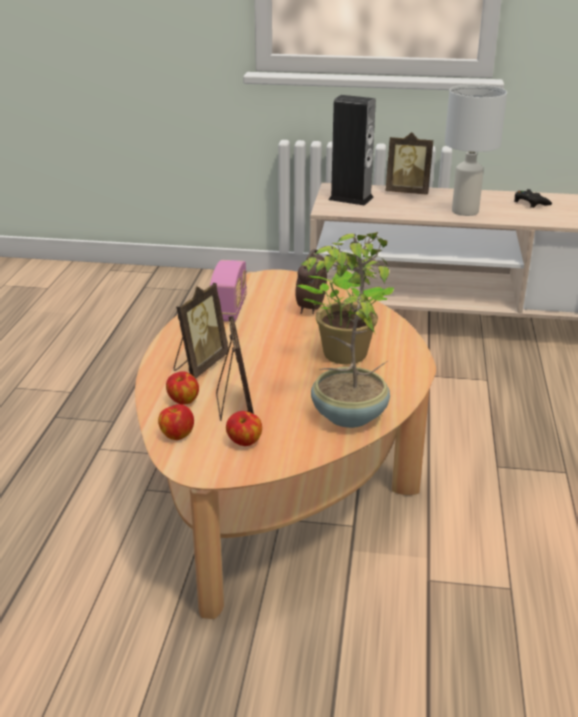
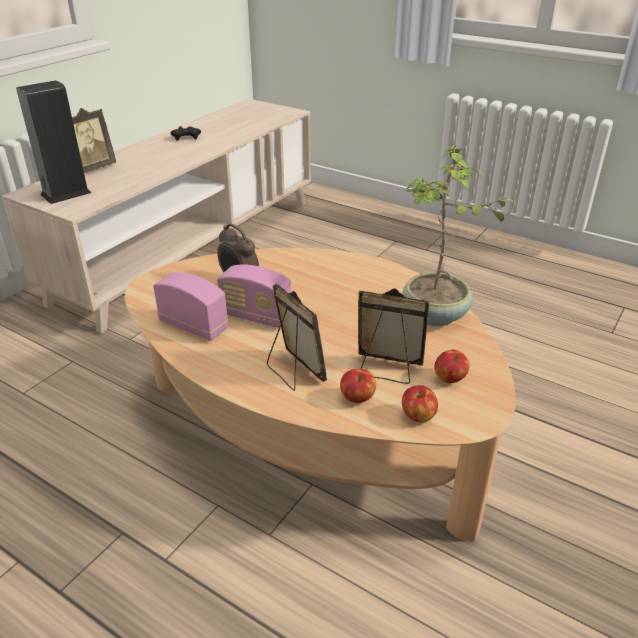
camera: 65 degrees left, 5 degrees up
(265, 329) = (256, 316): none -> radio
(342, 356) = (338, 291): potted plant -> none
(465, 211) = (168, 161): white table lamp -> none

